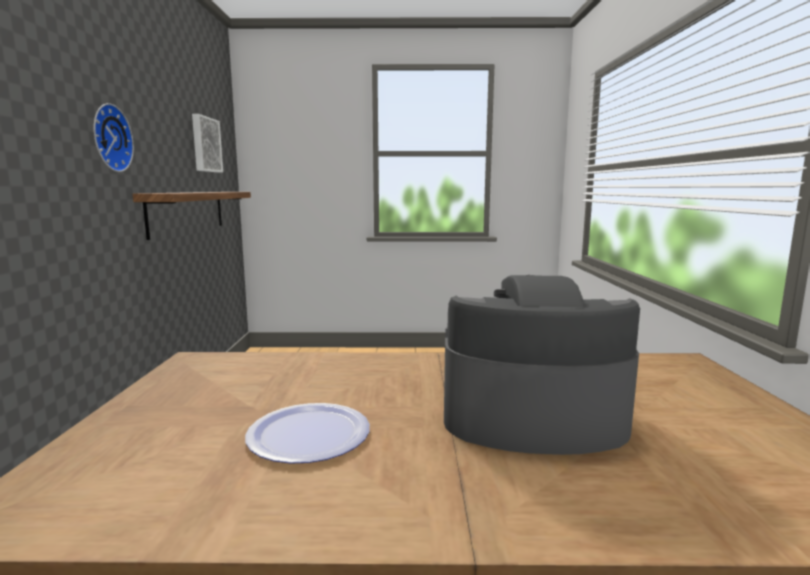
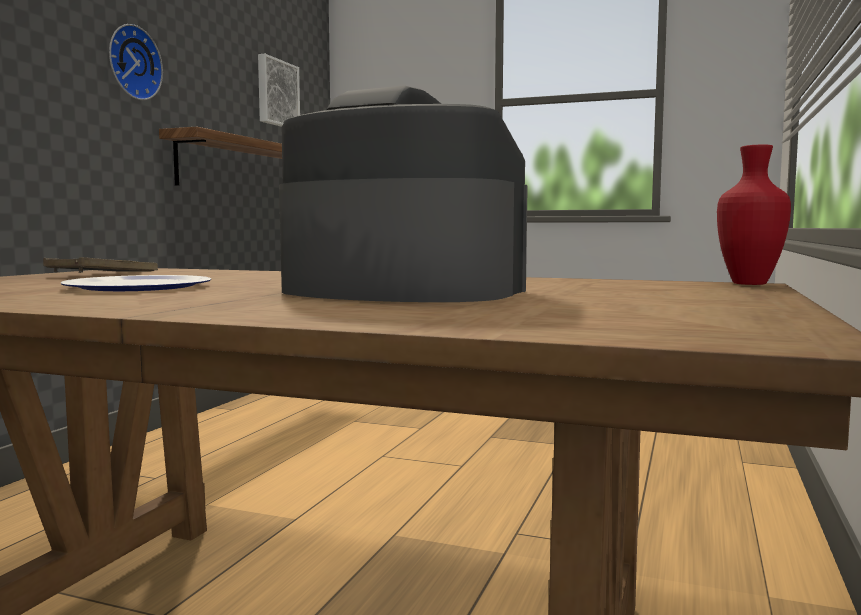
camera: 20 degrees right, 5 degrees down
(200, 386) = (104, 274): none -> brown tray
(688, 358) = (749, 283): none -> red vase

